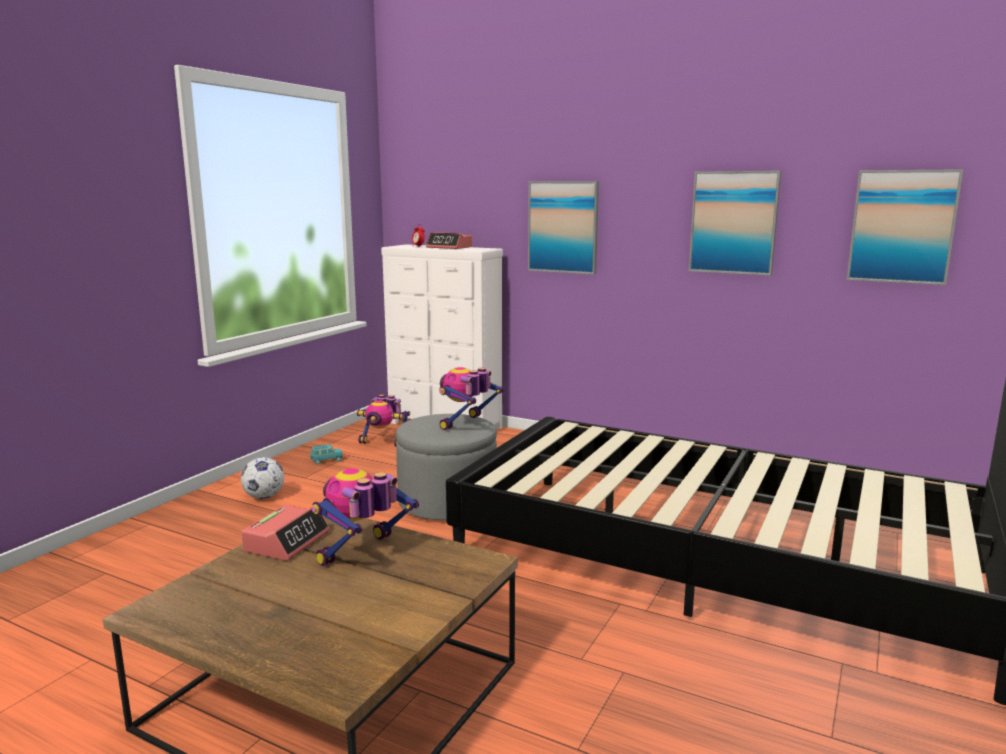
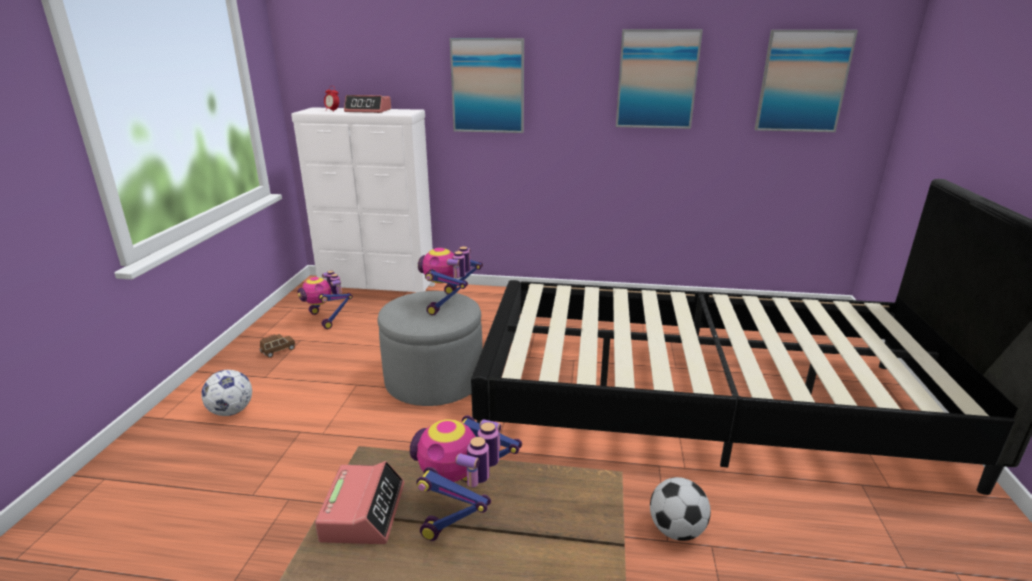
camera: 20 degrees left, 10 degrees up
(326, 461) = (278, 351): turquoise toy car -> brown toy car
(383, 442) = (327, 318): toy robot -> toy robot turned 60 degrees clockwise
(597, 653) = (677, 530): none -> football

